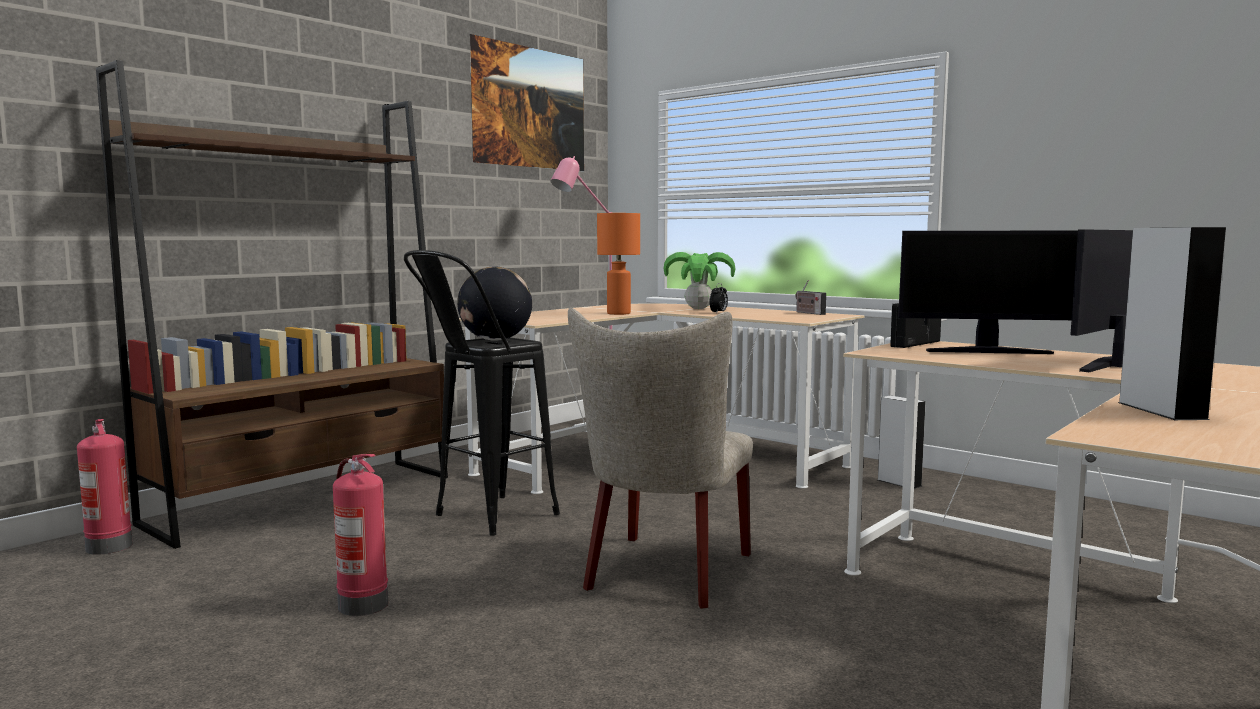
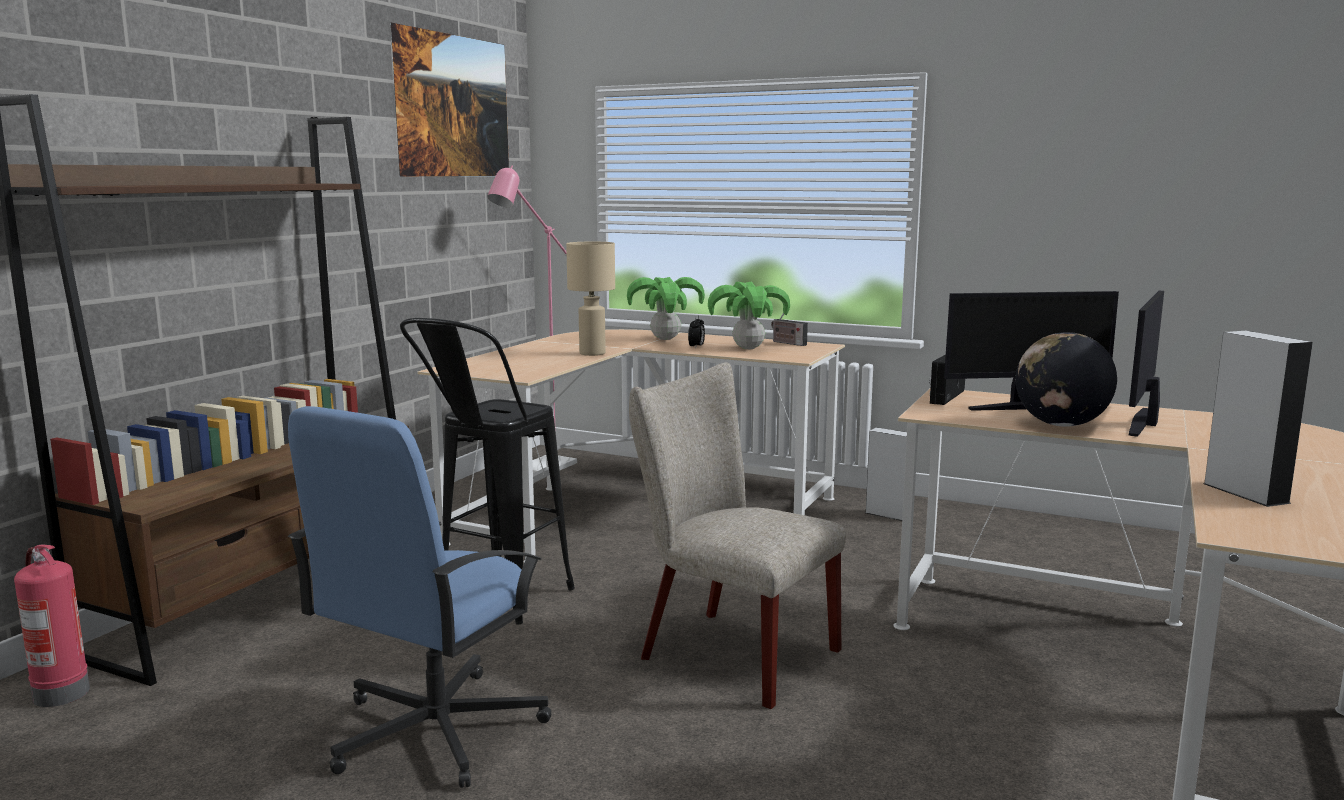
camera: 15 degrees left, 5 degrees up
(361, 604) = (433, 731): fire extinguisher -> blue office chair
(495, 340) = (498, 406): globe -> globe (1060, 425)
(619, 313) = (592, 353): orange table lamp -> beige table lamp
(664, 574) = (727, 652): beige chair -> beige chair turned 120 degrees clockwise
(766, 314) = (748, 348): none -> potted plant

